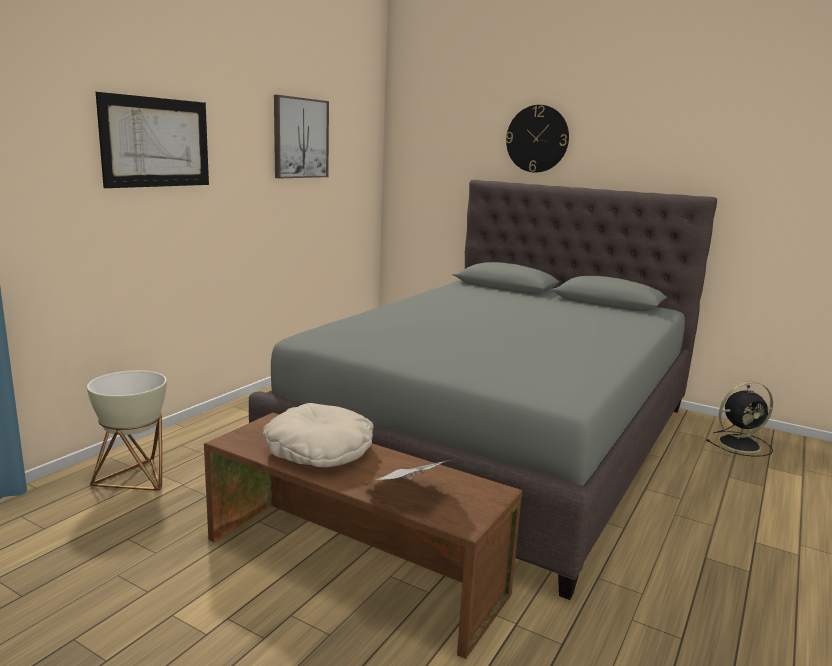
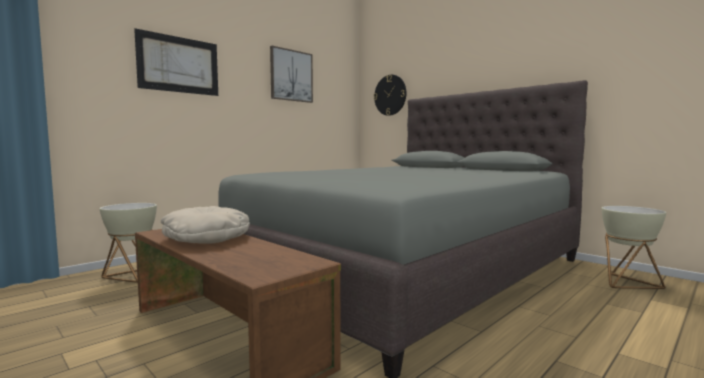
camera: 15 degrees right, 10 degrees down
(406, 492) = (237, 259): newspaper -> none
(537, 139) = (452, 65): wall clock -> wall clock (390, 95)
(741, 444) = (627, 283): black fan -> planter

